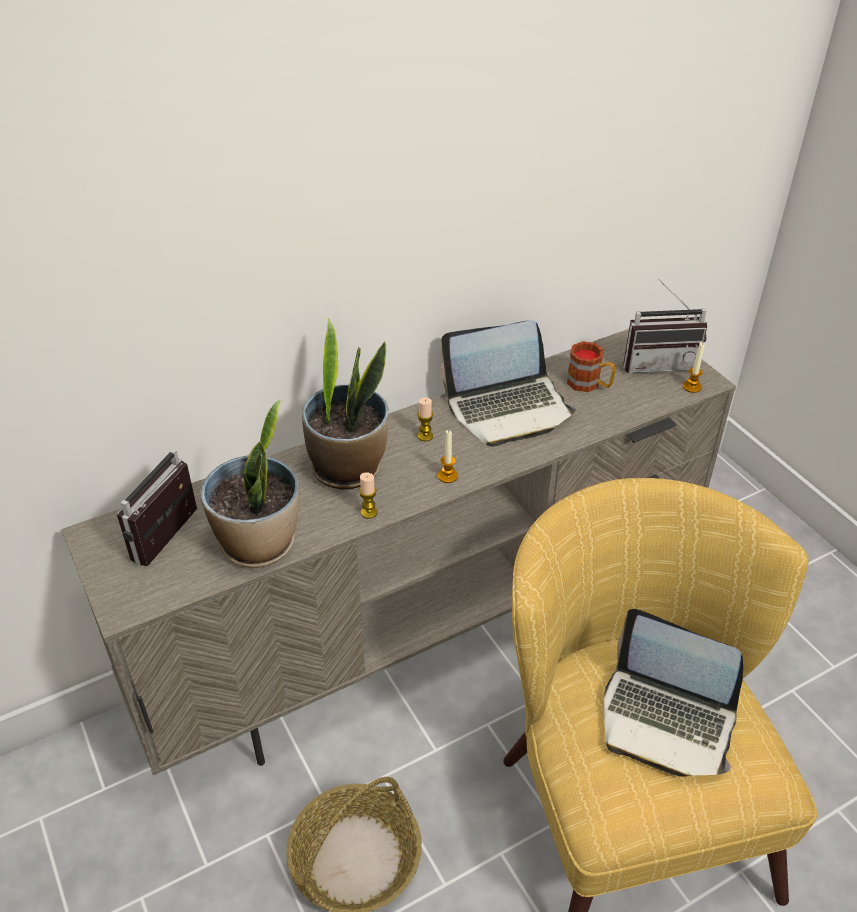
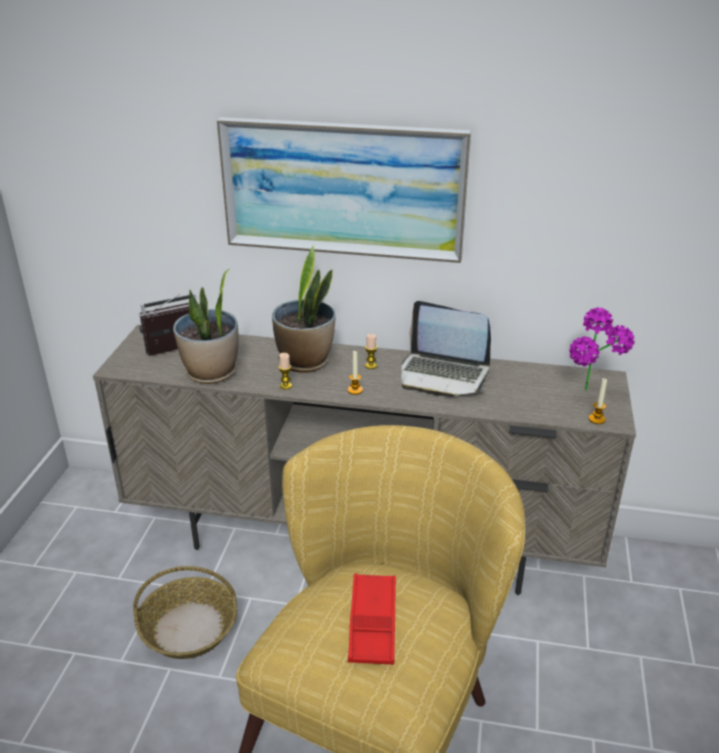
camera: 40 degrees right, 10 degrees down
(342, 227) = (343, 189): none -> picture
(589, 384) = (519, 386): mug -> none
(658, 363) = (591, 396): radio -> potted plant
(666, 720) = (372, 623): laptop -> red tray

